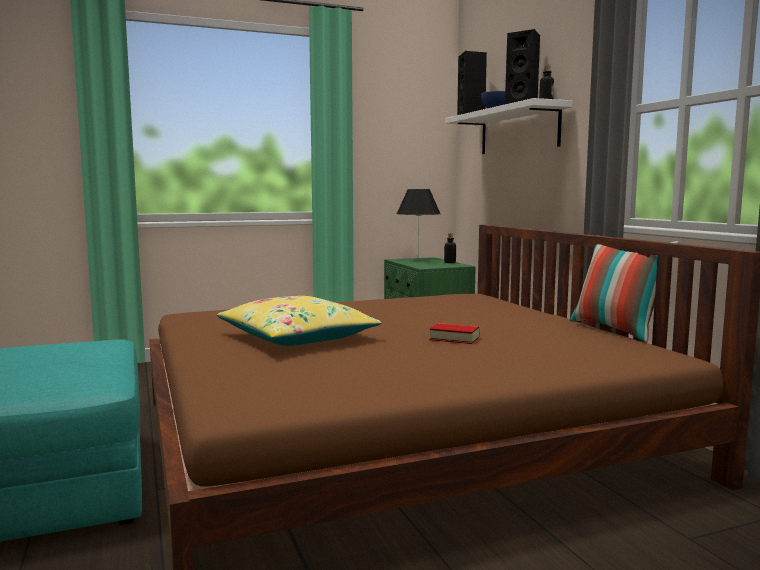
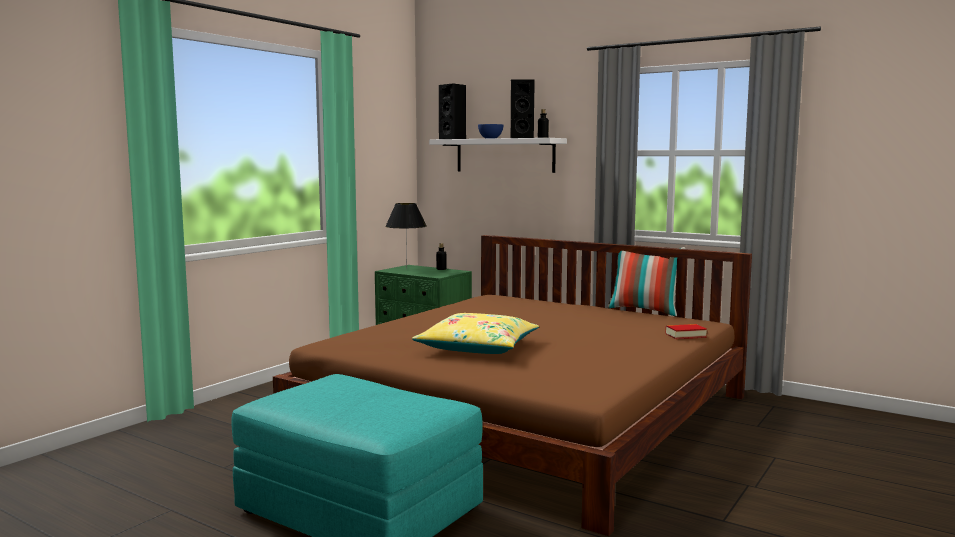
camera: 35 degrees left, 0 degrees up
(454, 338) = (576, 331): book -> book (685, 335)

